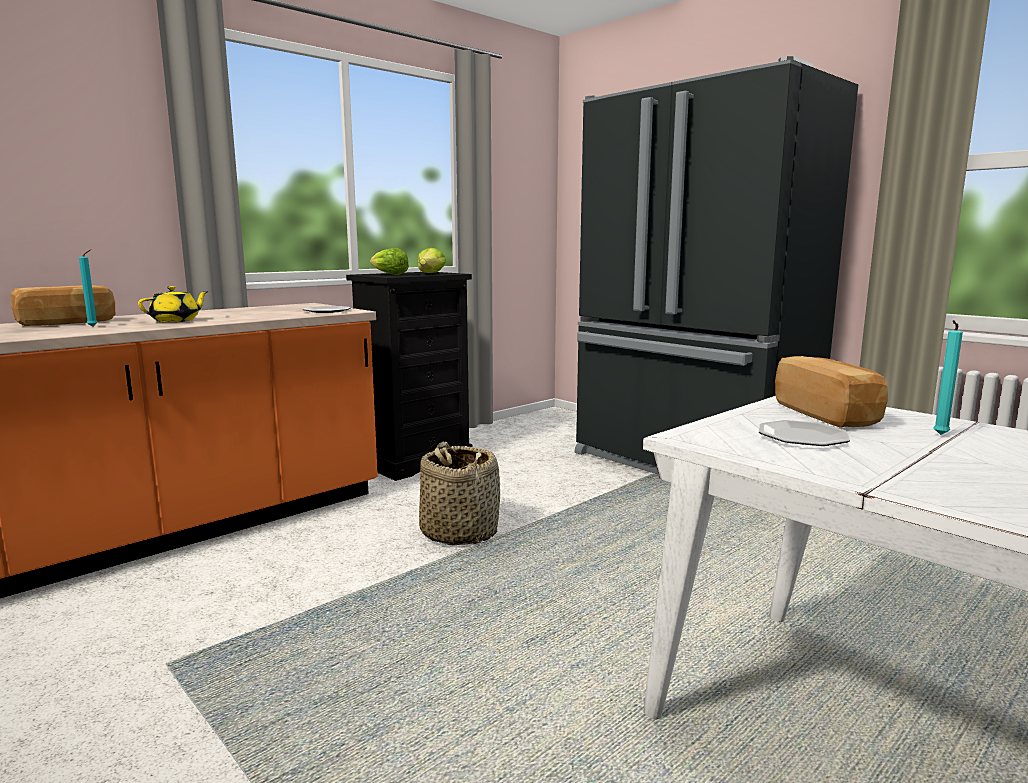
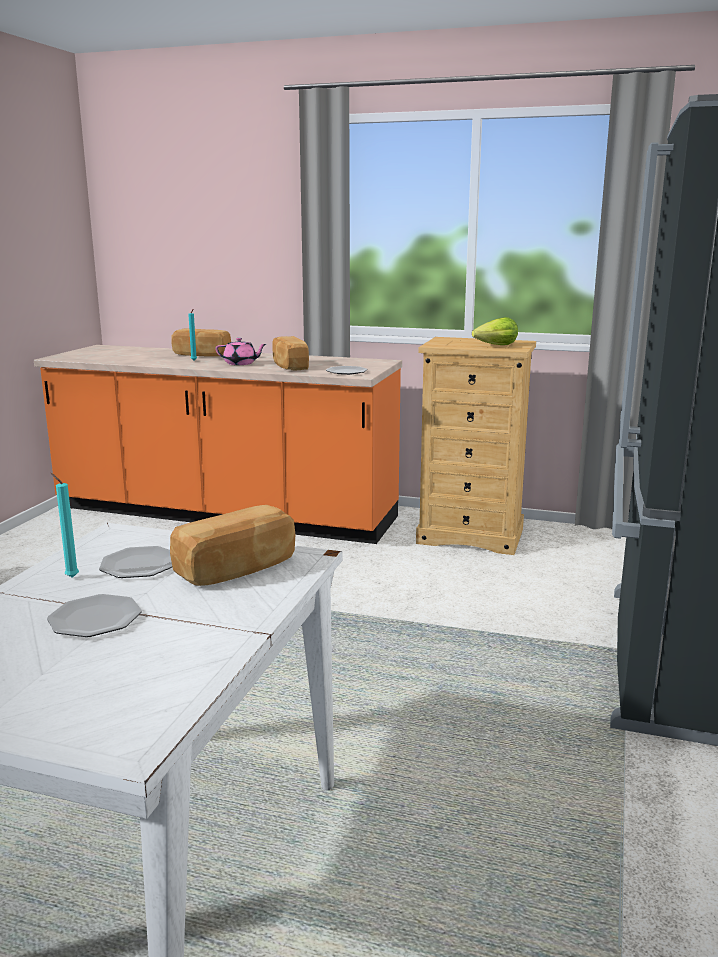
camera: 60 degrees right, 5 degrees up
(176, 321) = (241, 363): yellow teapot -> pink teapot
(245, 315) = (289, 366): none -> bread
(388, 274) = (454, 342): lettuce -> none
(415, 461) = (471, 536): black dresser -> beige dresser
(459, 532) = (346, 597): basket -> none
(939, 435) = (186, 615): turquoise candle -> turquoise candle (70, 577)
(953, 460) = (96, 619): none -> plate

